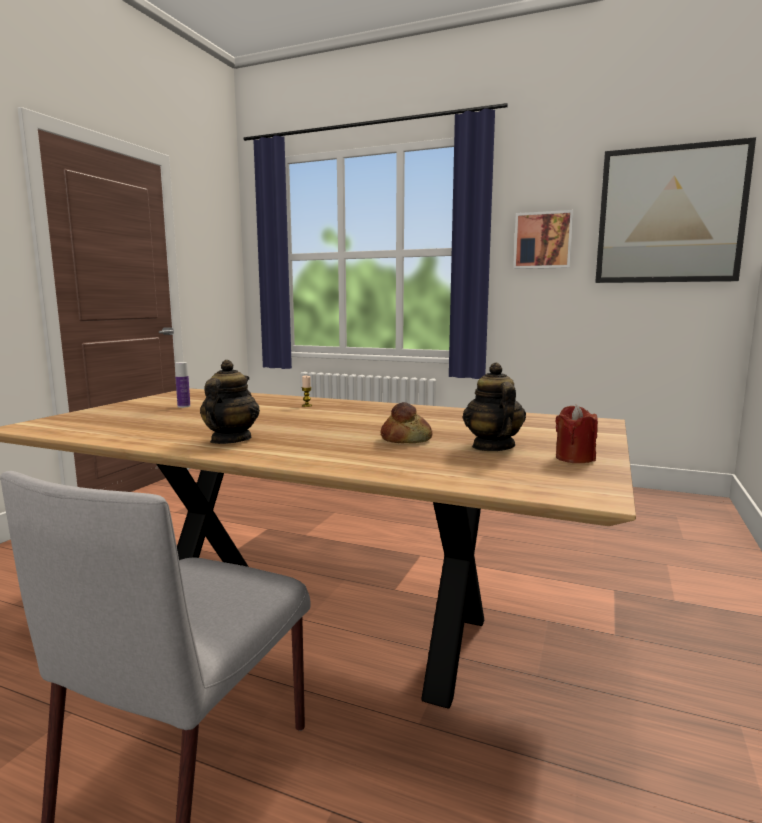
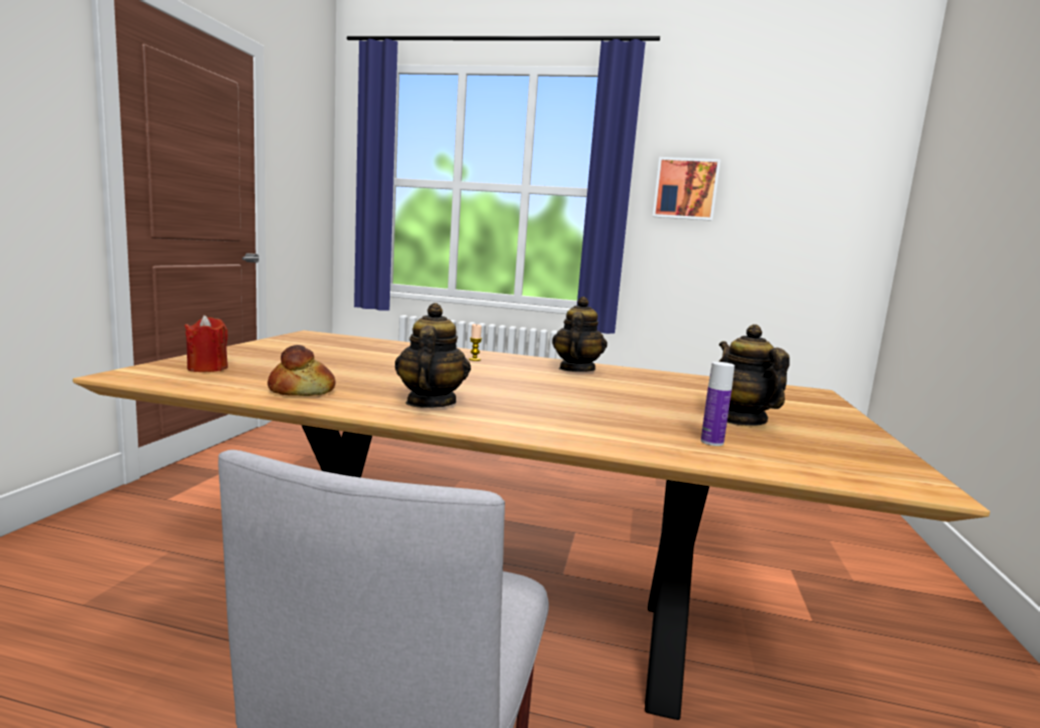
camera: 10 degrees left, 0 degrees up
(184, 406) = (324, 354): bottle -> bottle (712, 442)
(389, 410) = (576, 369): none -> teapot
(406, 439) = (636, 407): bread -> bread (302, 390)
(574, 458) = (842, 436): red candle -> red candle (207, 368)
(669, 215) = (817, 175): picture -> none

